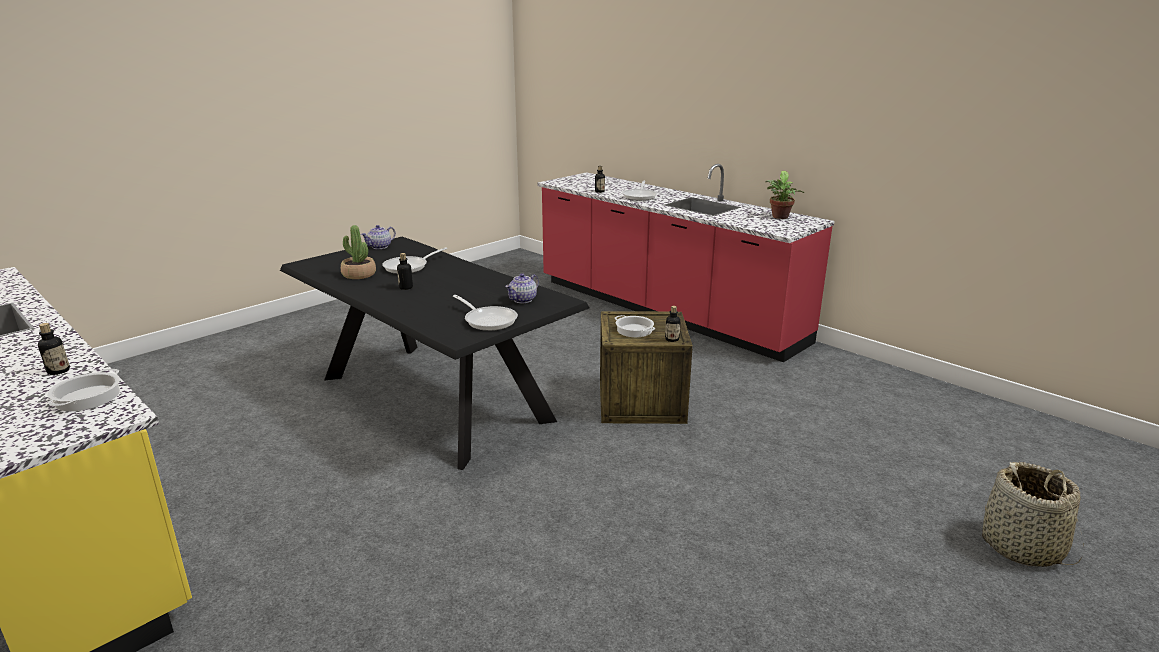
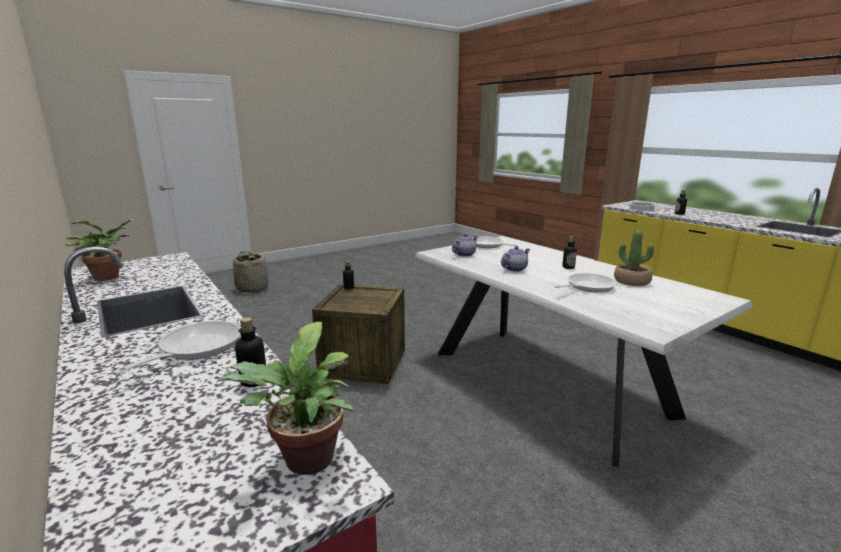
camera: 170 degrees left, 5 degrees down
(380, 247) = (666, 320): teapot -> teapot (514, 269)
(433, 399) = (546, 382): black dining table -> white dining table
(563, 183) = (305, 463): none -> potted plant
(635, 330) = (369, 297): cooking pot -> none

